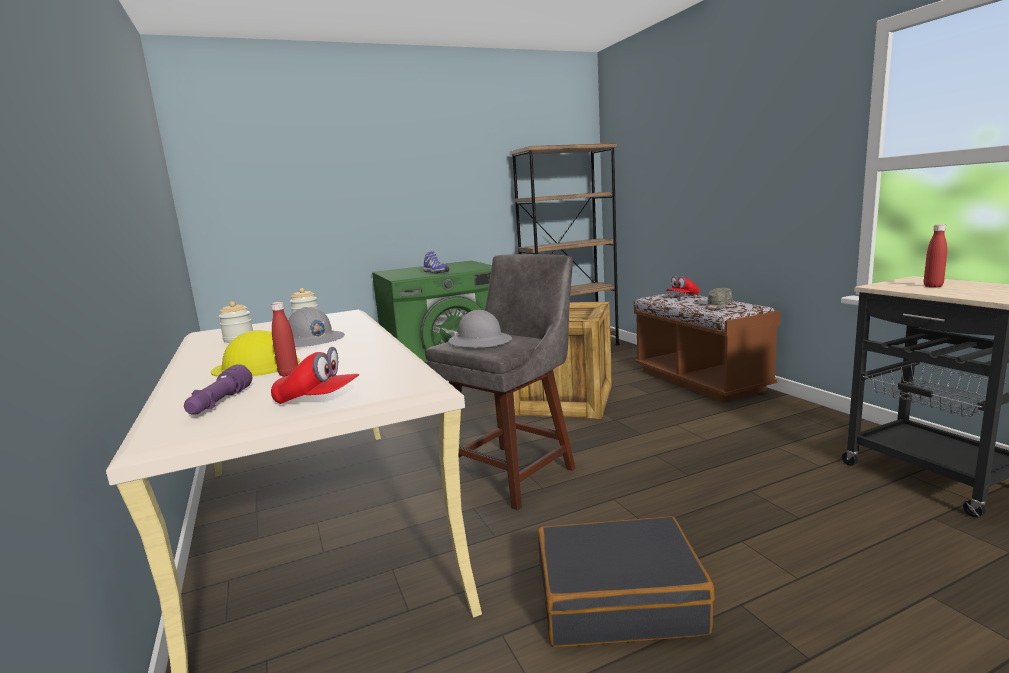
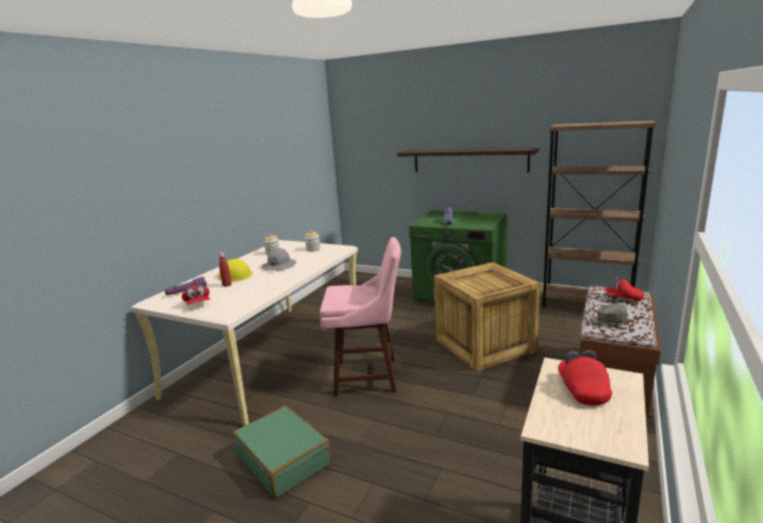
camera: 50 degrees right, 5 degrees up
(415, 199) = (469, 160): none -> shelf
(480, 342) = (347, 292): grey hard hat -> none
(513, 472) = (369, 376): grey stool -> pink stool
(618, 599) = (283, 460): black suitcase -> green suitcase
(933, 286) = (582, 389): red bottle -> red cap

